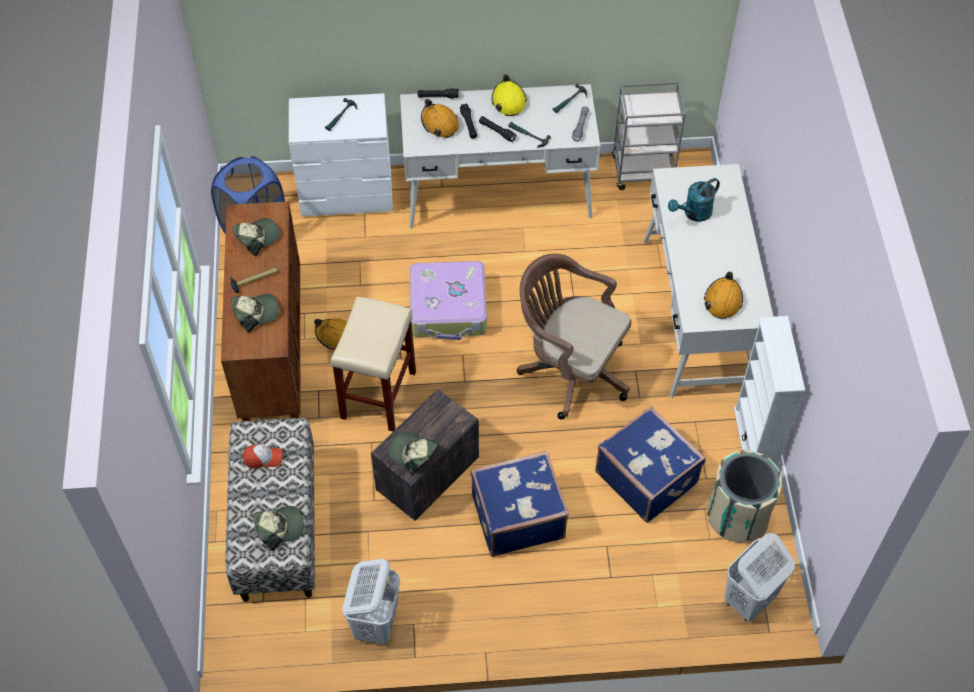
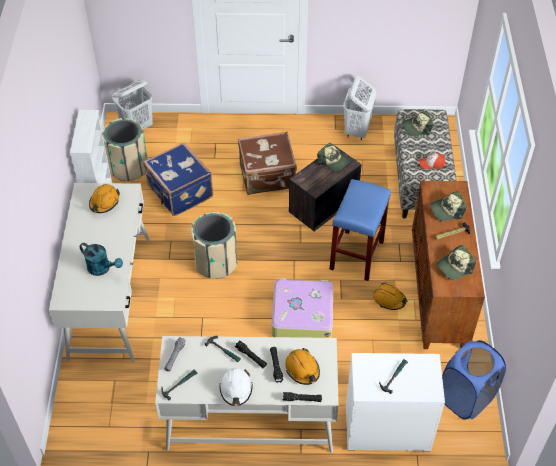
camera: 175 degrees left, 5 degrees down
(378, 394) = (357, 256): beige stool -> blue stool
(508, 101) = (236, 389): yellow hard hat -> white hard hat
(516, 516) = (267, 177): blue suitcase -> brown suitcase
(569, 369) = (216, 263): brown office chair -> beige trash can
(643, 172) = (114, 430): grey cart -> none
(693, 213) = (102, 268): turquoise watering can -> turquoise watering can turned 60 degrees clockwise

